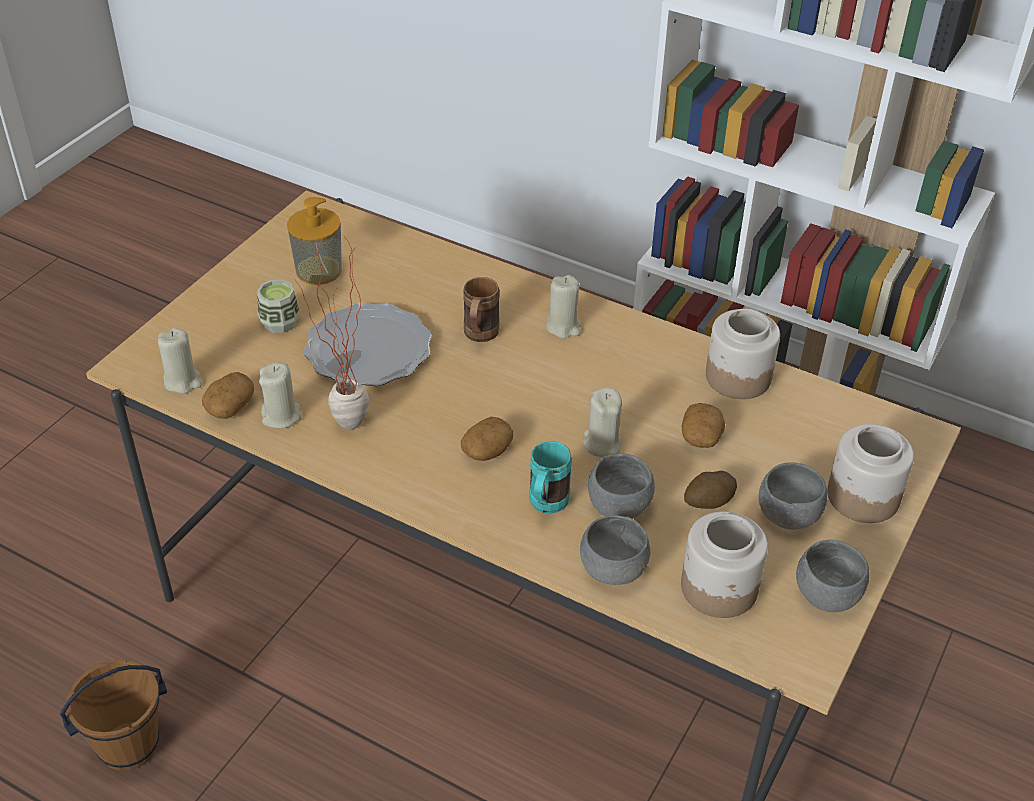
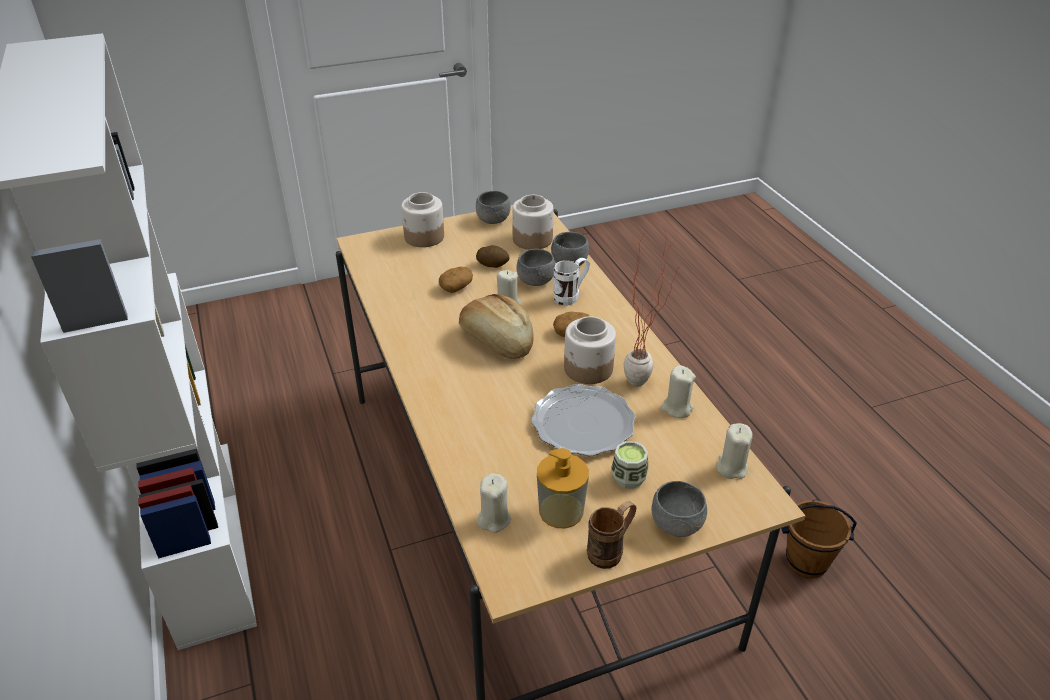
camera: 140 degrees left, 5 degrees down
(230, 406) = (707, 432): potato -> none
(479, 337) = (503, 395): brown mug -> brown mug (611, 550)
(545, 506) = (571, 296): turquoise mug -> white mug
(558, 391) = (496, 341): none -> bread
(563, 326) = (444, 374): beige candle -> beige candle (494, 519)
(737, 376) = (394, 302): jar -> jar (588, 369)
(787, 516) = (466, 245): grey bowl -> grey bowl (676, 524)

